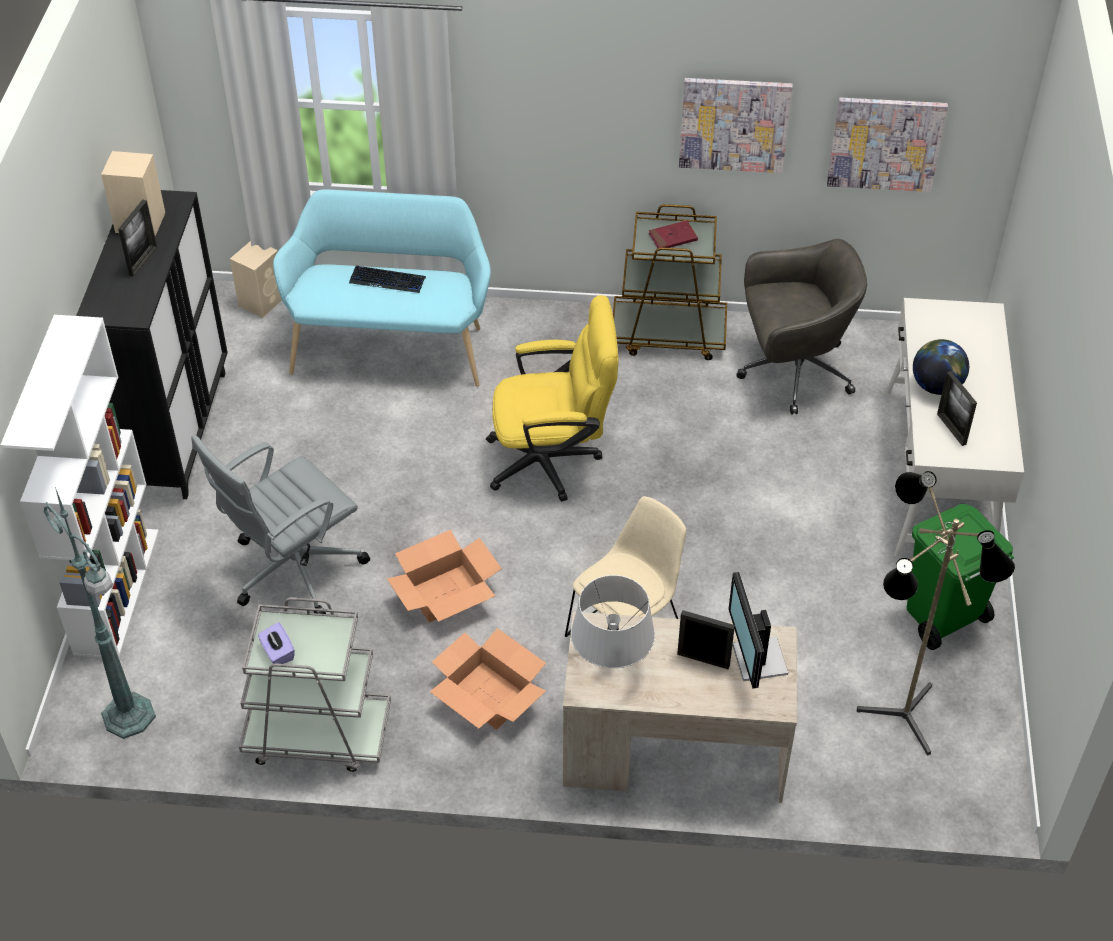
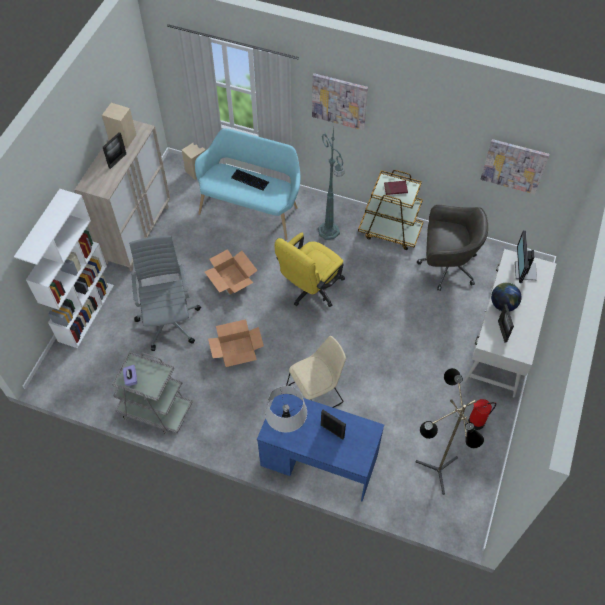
camera: 15 degrees right, 10 degrees up
(130, 718) = (74, 380): green floor lamp -> green floor lamp (329, 232)
(178, 431) = (137, 234): black cabinet -> beige cabinet
(292, 570) = (169, 320): grey office chair -> grey office chair turned 105 degrees clockwise
(489, 695) = (240, 409): cardboard box -> cardboard box (232, 279)
(553, 461) = (310, 289): yellow office chair -> yellow office chair turned 120 degrees clockwise
(673, 751) = (319, 460): beige desk -> blue desk
(734, 124) = (435, 140): picture -> picture (339, 101)
(757, 660) = (358, 438): monitor -> monitor (524, 271)
(942, 619) = (476, 422): green trash can -> fire extinguisher

